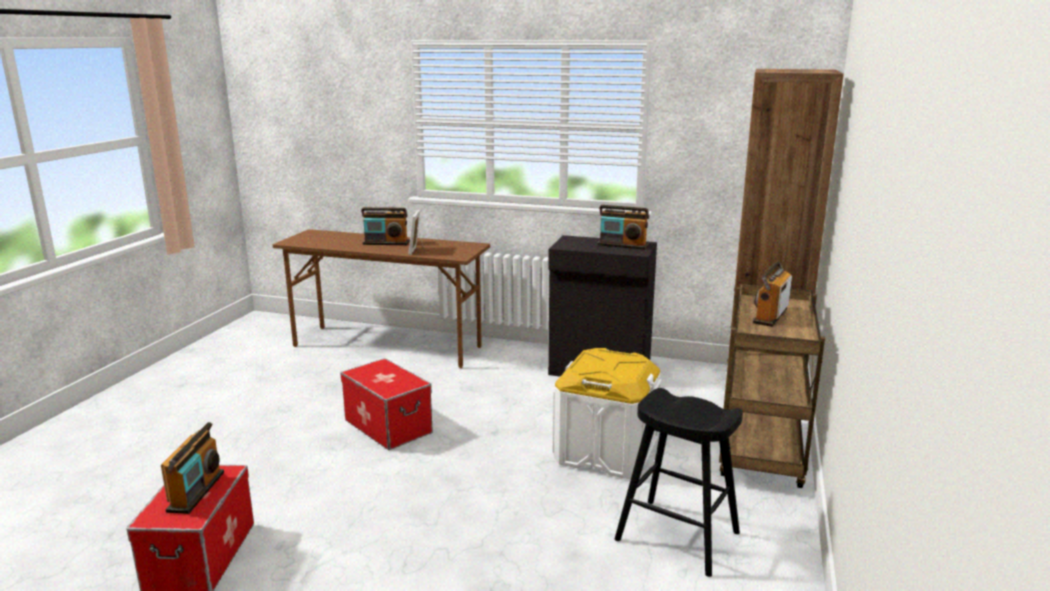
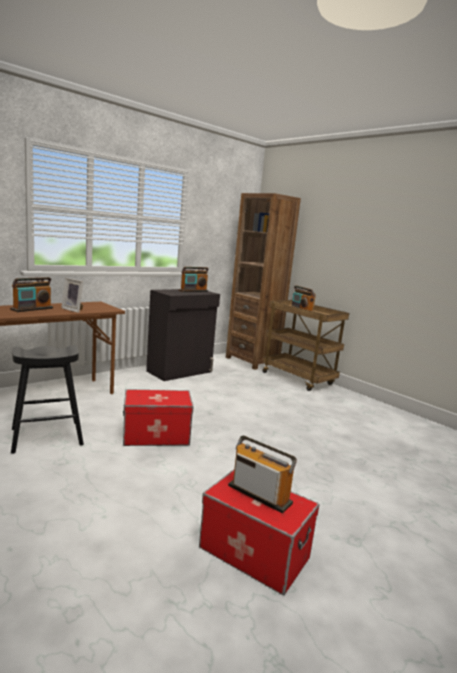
camera: 60 degrees left, 5 degrees down
(605, 451) = (263, 400): white storage box -> none
(677, 536) = (347, 414): black stool -> black stool (47, 437)

